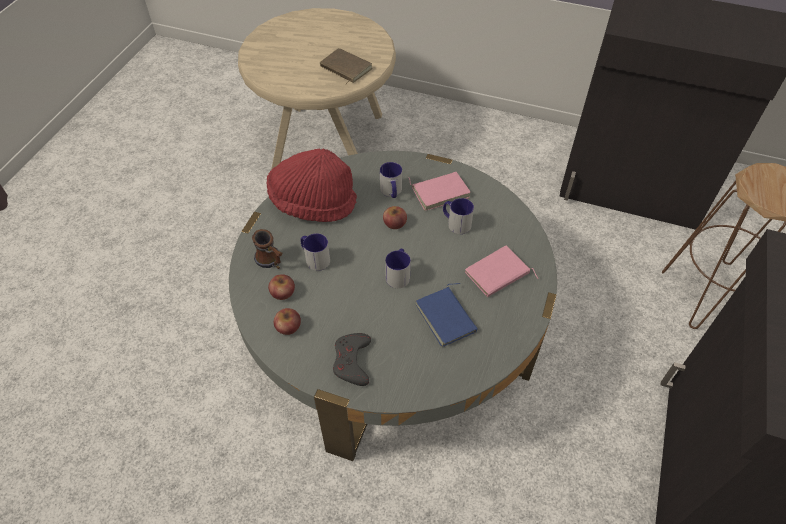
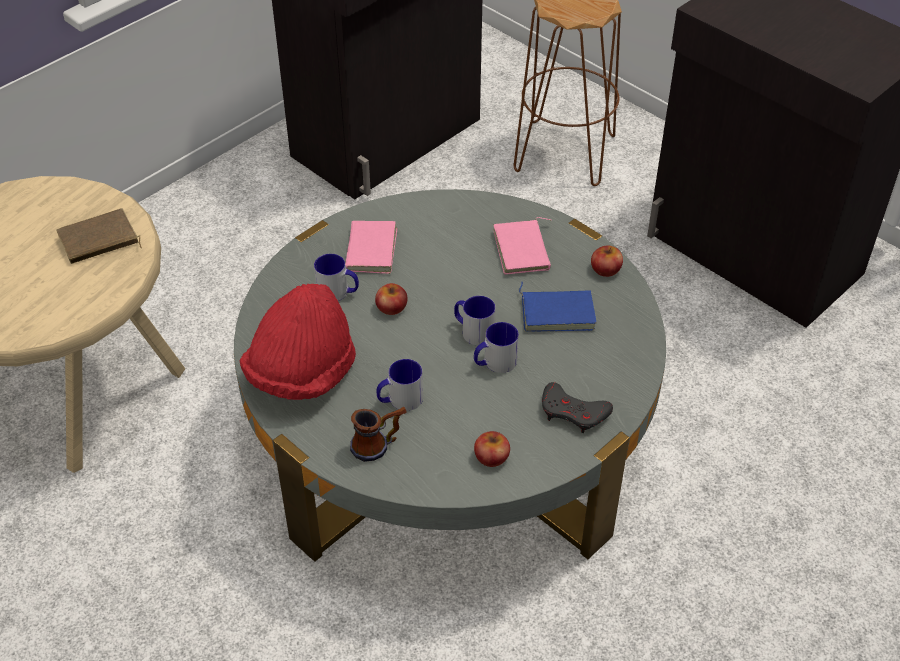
camera: 65 degrees left, 5 degrees down
(283, 292) = (435, 447): apple -> apple (605, 269)
(455, 223) = (427, 255): mug -> mug (494, 363)

